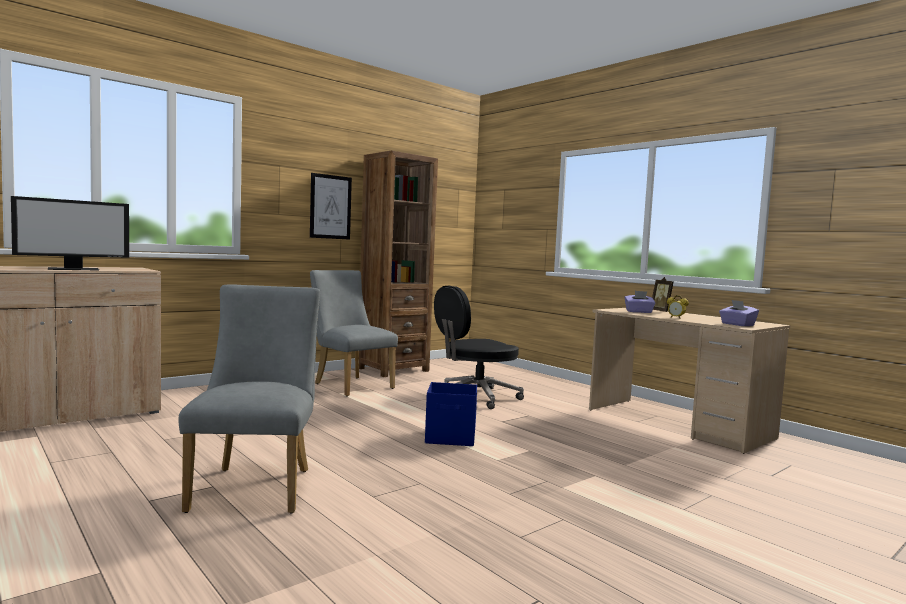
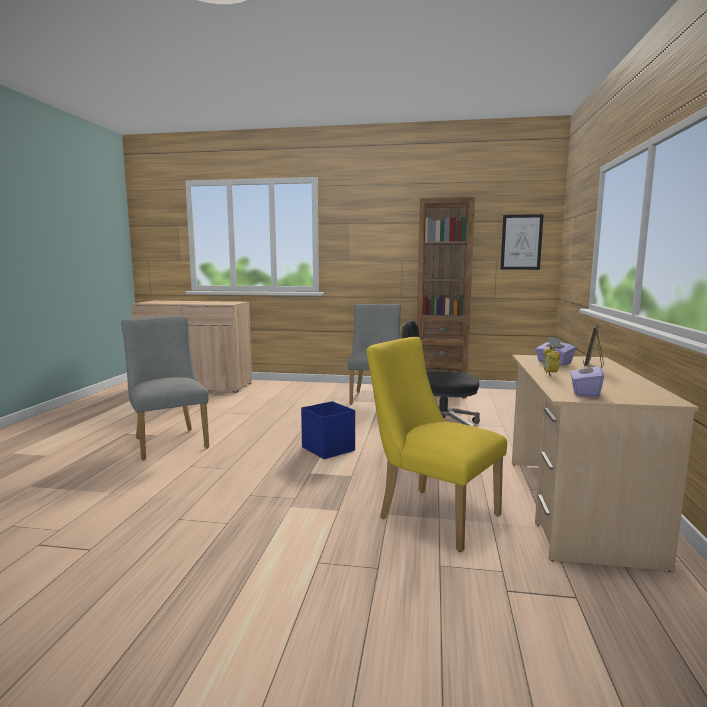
camera: 50 degrees right, 5 degrees up
(74, 269) = (196, 303): monitor -> none
(256, 485) = (169, 441): grey chair -> grey chair turned 75 degrees counterclockwise
(330, 207) = (390, 251): picture -> picture (521, 242)
(642, 454) = (431, 514): none -> yellow chair

